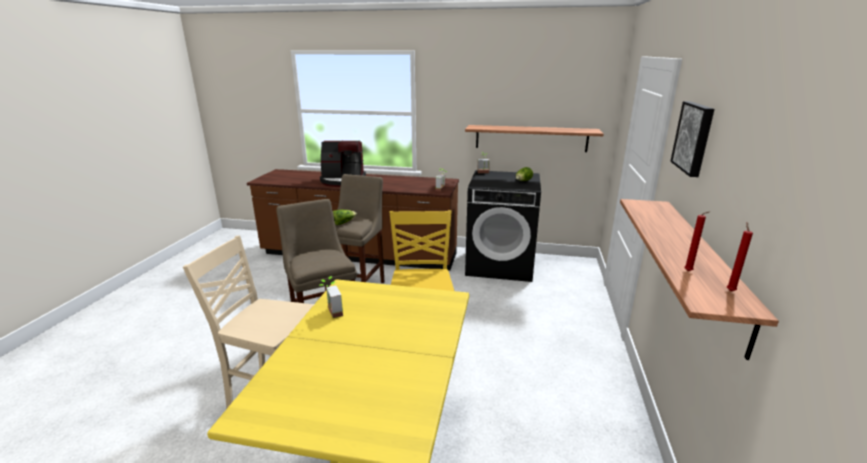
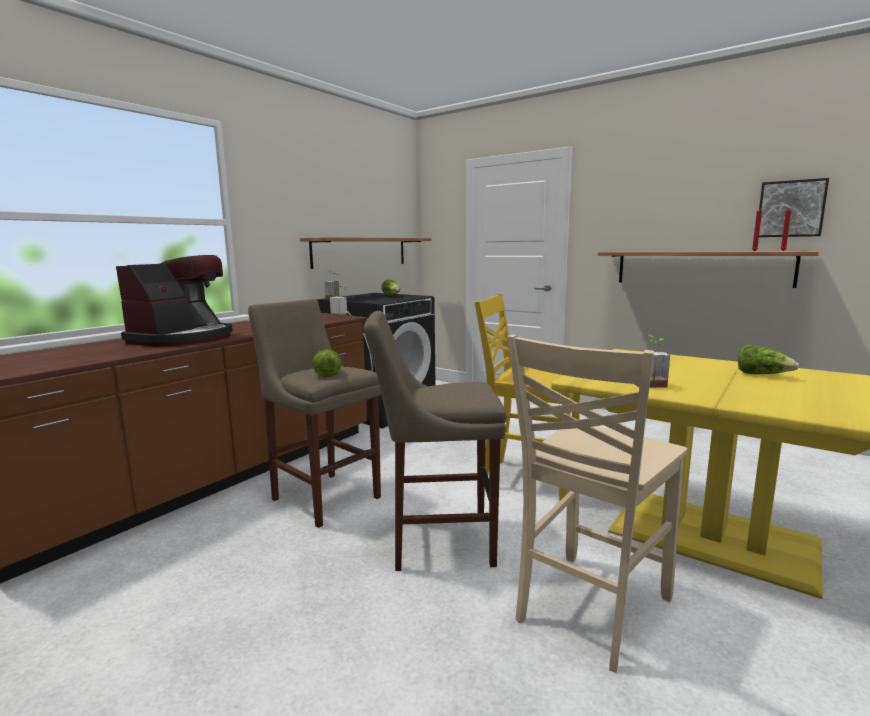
camera: 65 degrees left, 10 degrees down
(394, 363) = (762, 375): none -> lettuce
(694, 137) = (638, 193): picture -> picture (791, 209)

